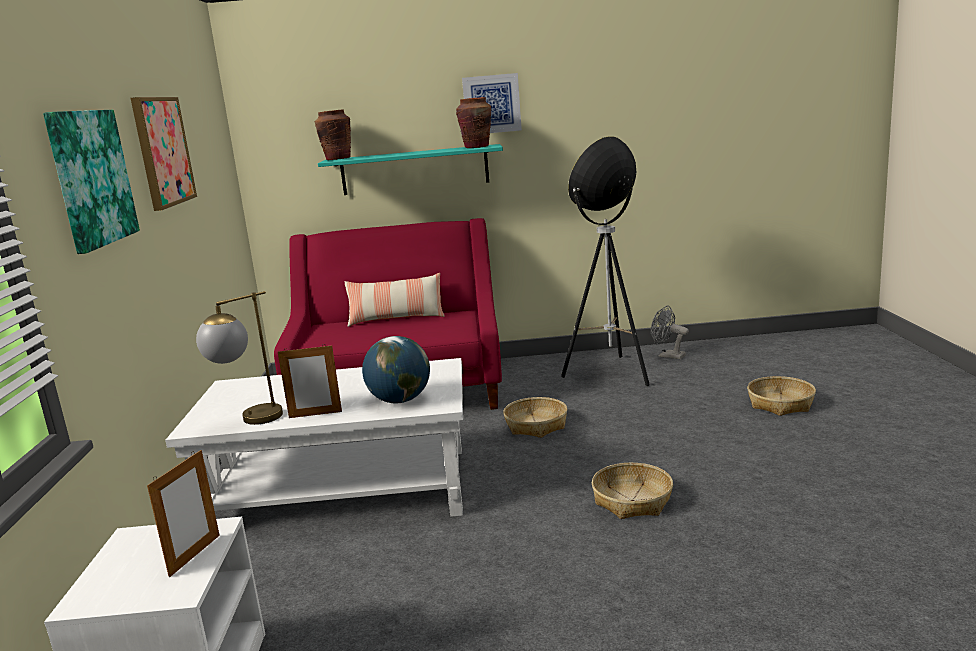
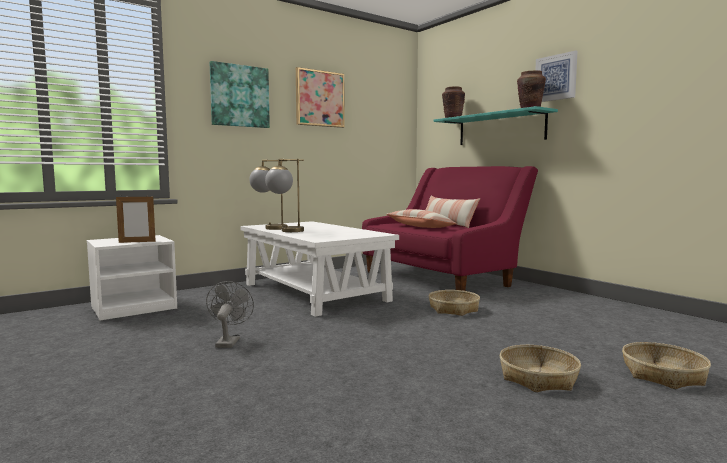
camera: 55 degrees right, 10 degrees down
(315, 414) = (285, 231): picture frame -> table lamp
(389, 334) = (420, 227): none -> pillow
(400, 401) = (318, 236): globe -> none
(611, 374) = (582, 311): floor lamp -> none
(632, 500) = (384, 350): basket -> basket (538, 378)
(667, 356) = (664, 320): grey fan -> grey fan (229, 341)

